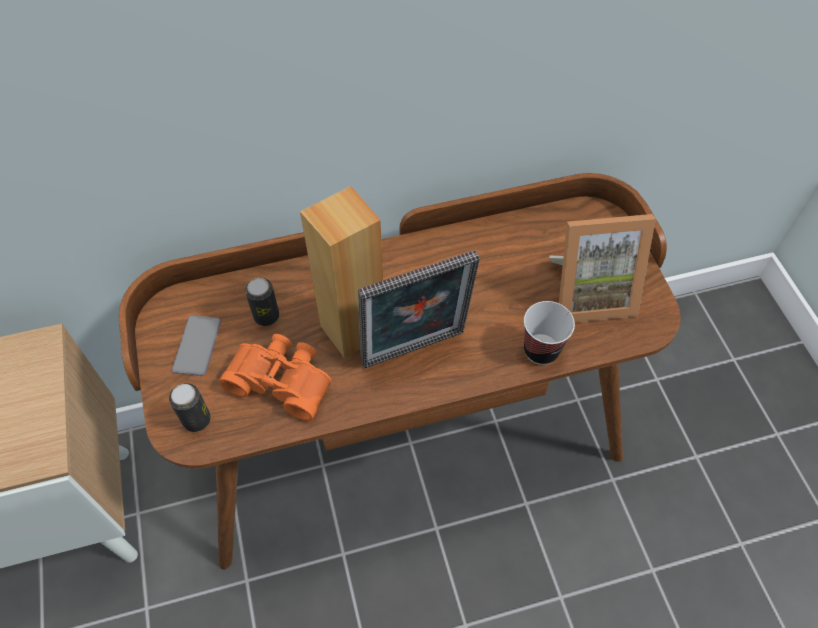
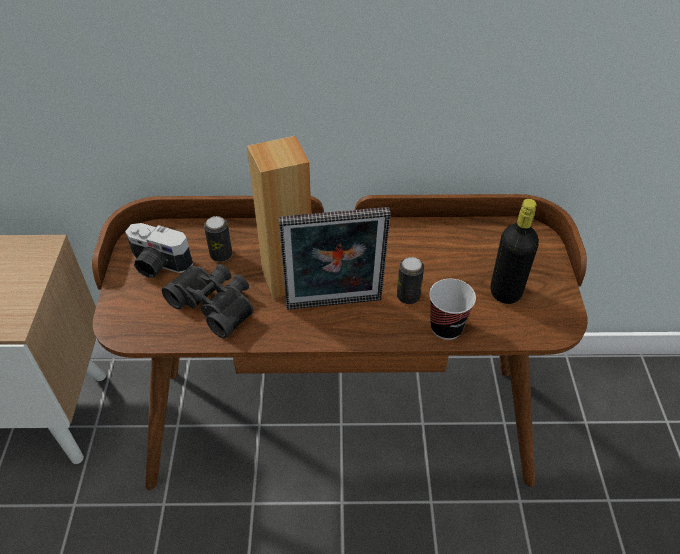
camera: 15 degrees right, 10 degrees down
(196, 420) = (135, 318): can -> can (408, 296)
(197, 346) = (158, 265): phone -> camera
(282, 379) = (215, 304): orange binoculars -> black binoculars
(589, 293) = (505, 292): picture frame -> black bottle

